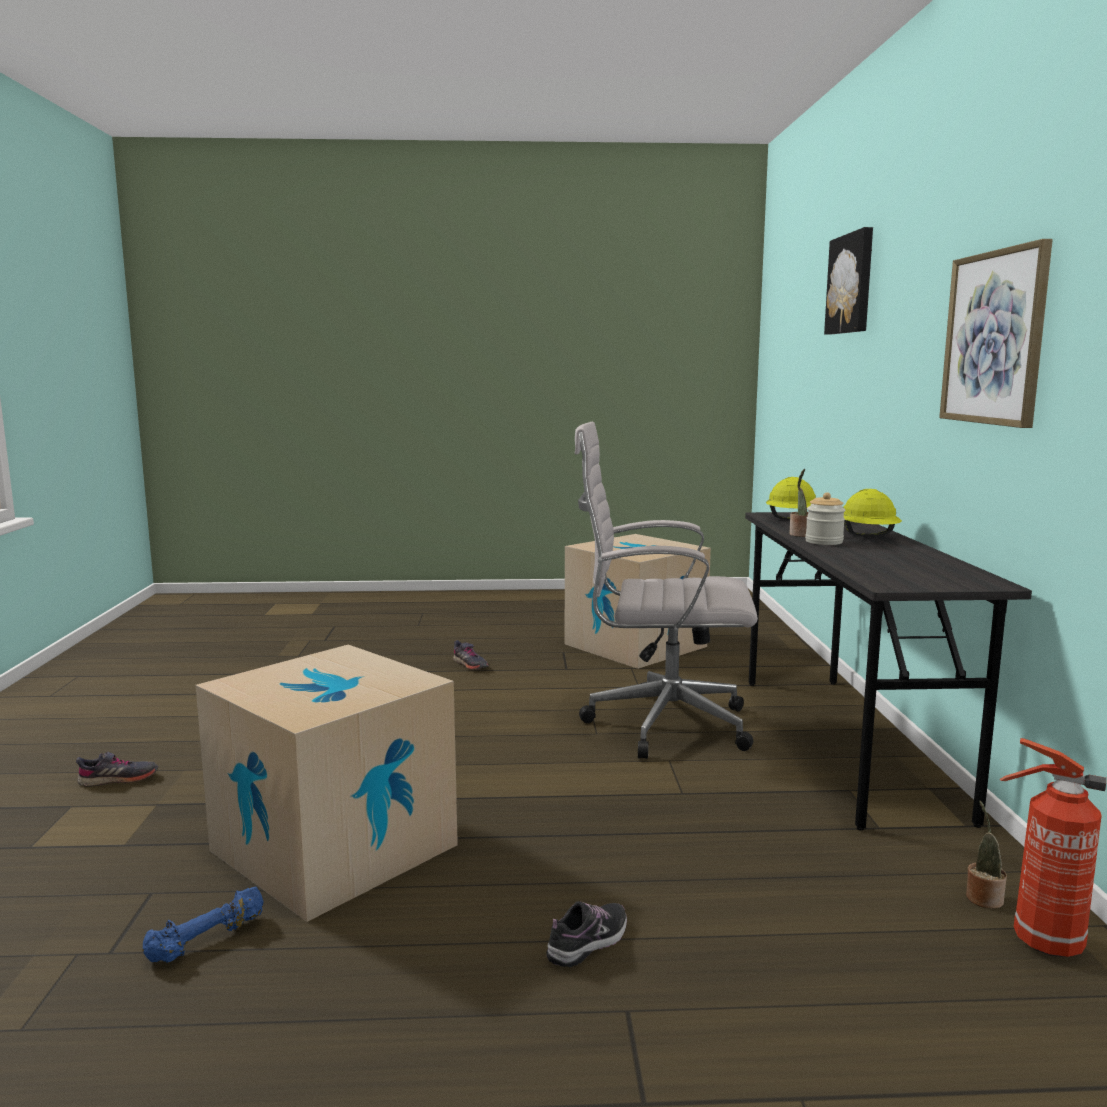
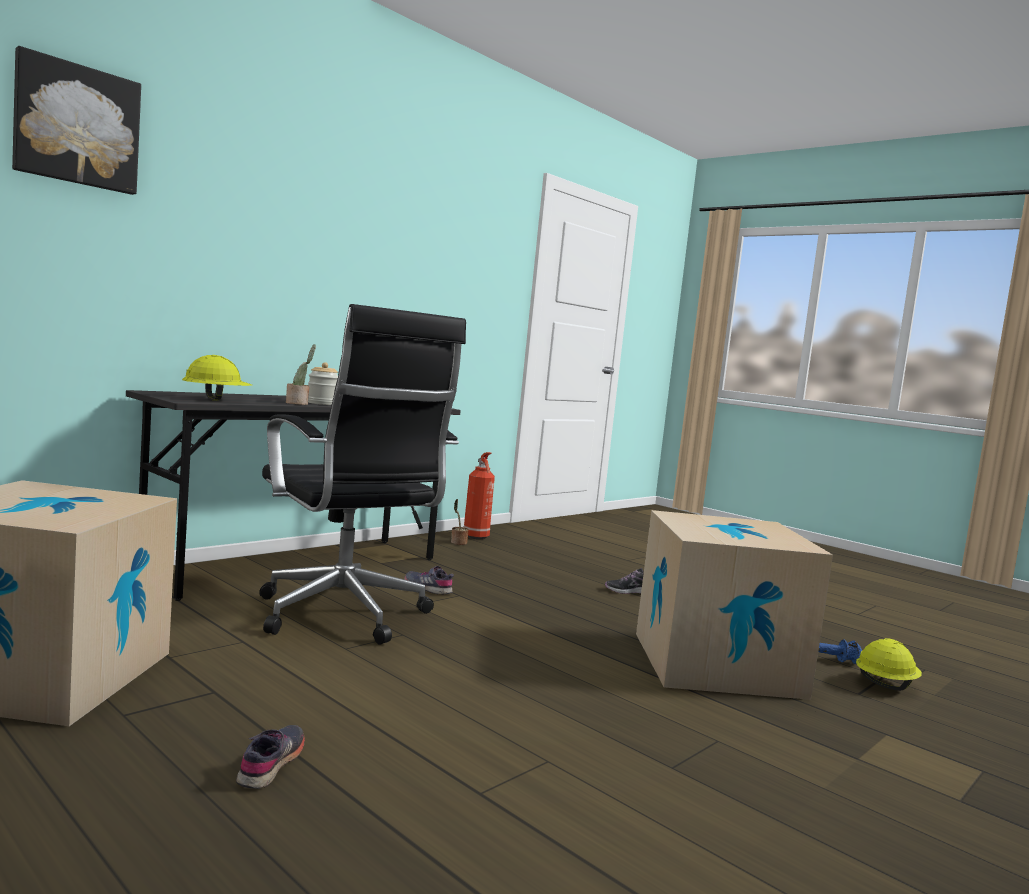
camera: 135 degrees left, 5 degrees down
(118, 779) = (909, 812): grey shoe -> grey shoe (428, 588)
(660, 725) = (345, 617): white office chair -> black office chair
(869, 537) = (279, 397): yellow hard hat -> yellow hard hat (885, 685)
(994, 338) = (349, 253): picture -> none

